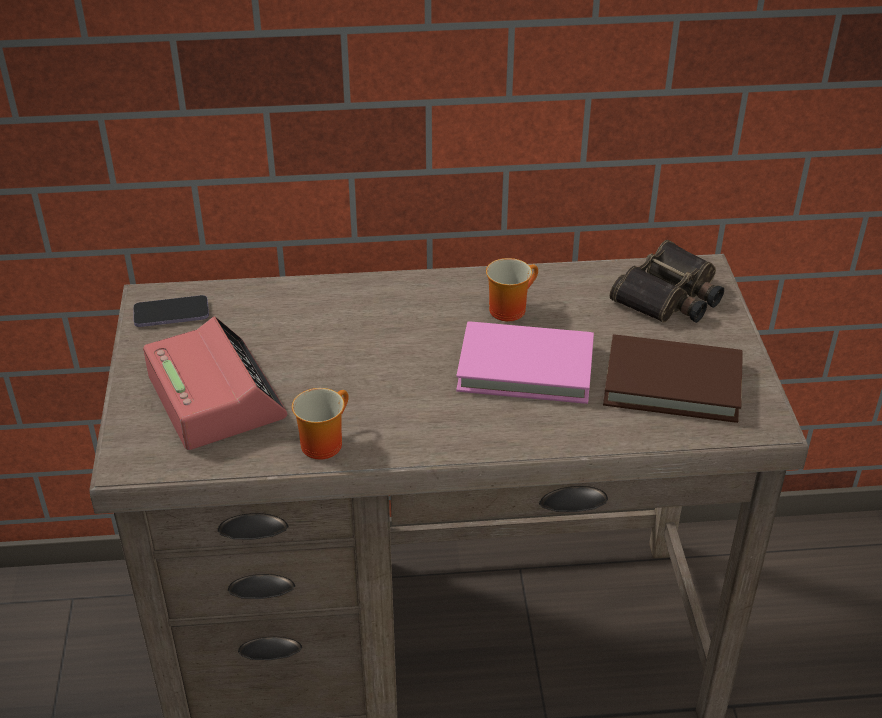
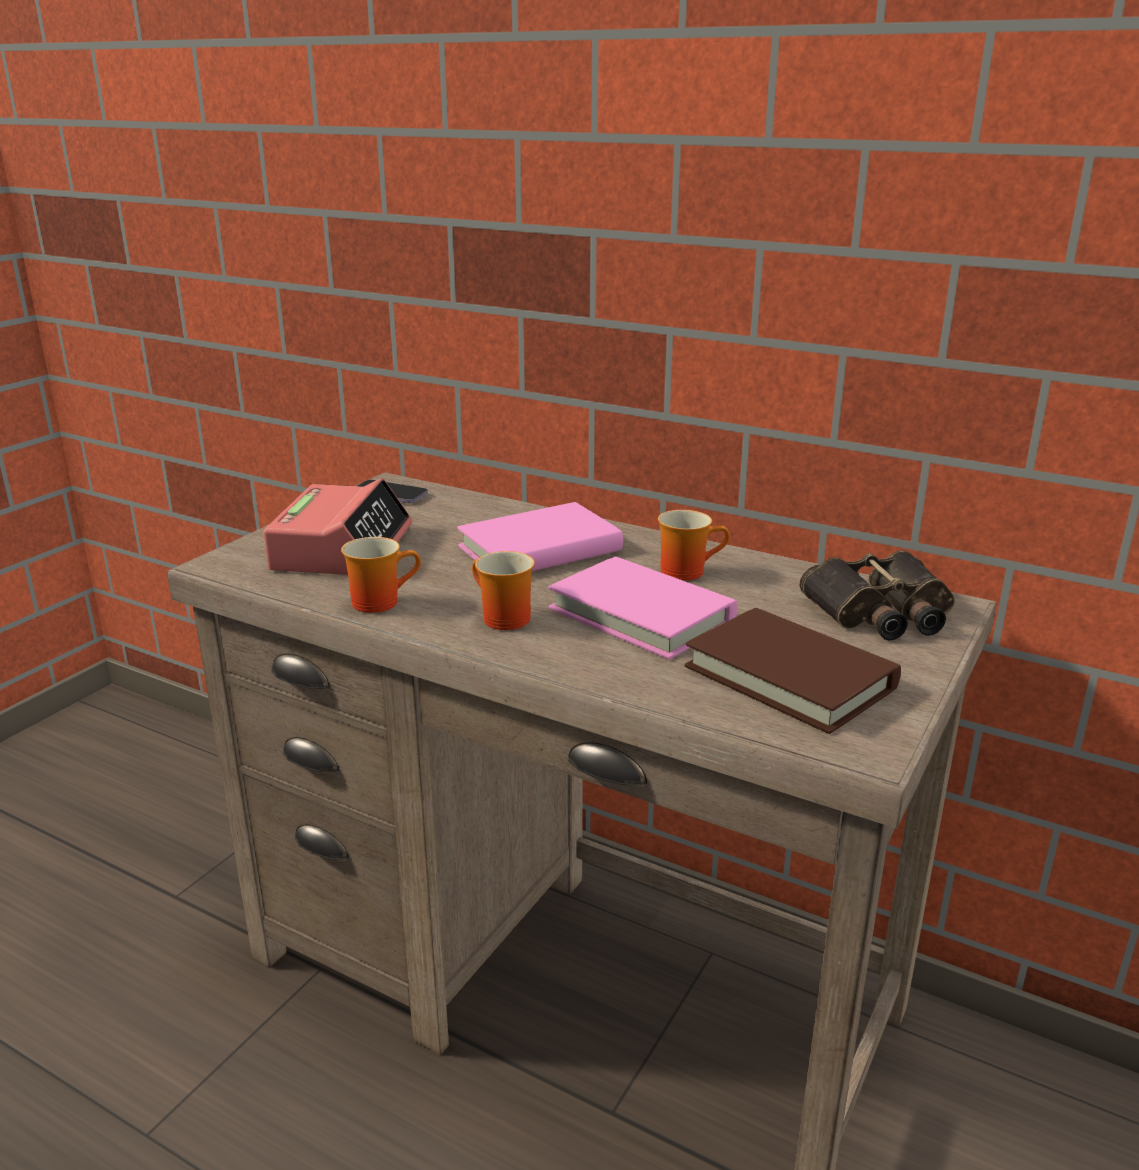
camera: 35 degrees right, 15 degrees down
(378, 329) = (540, 549): none -> pink book
(434, 418) = (500, 619): none -> mug

